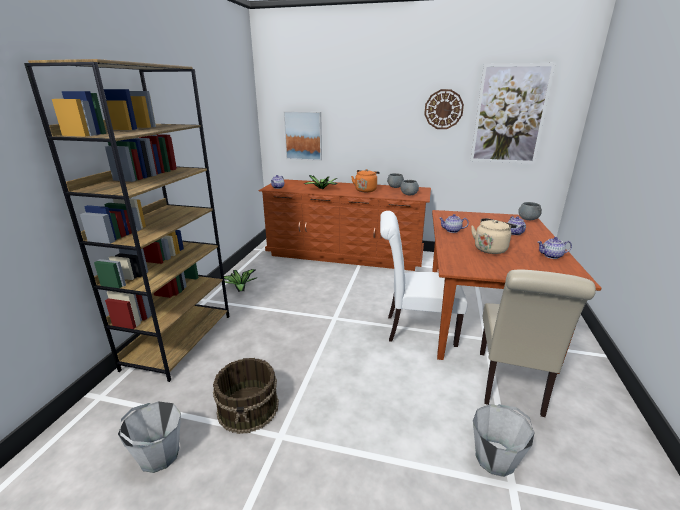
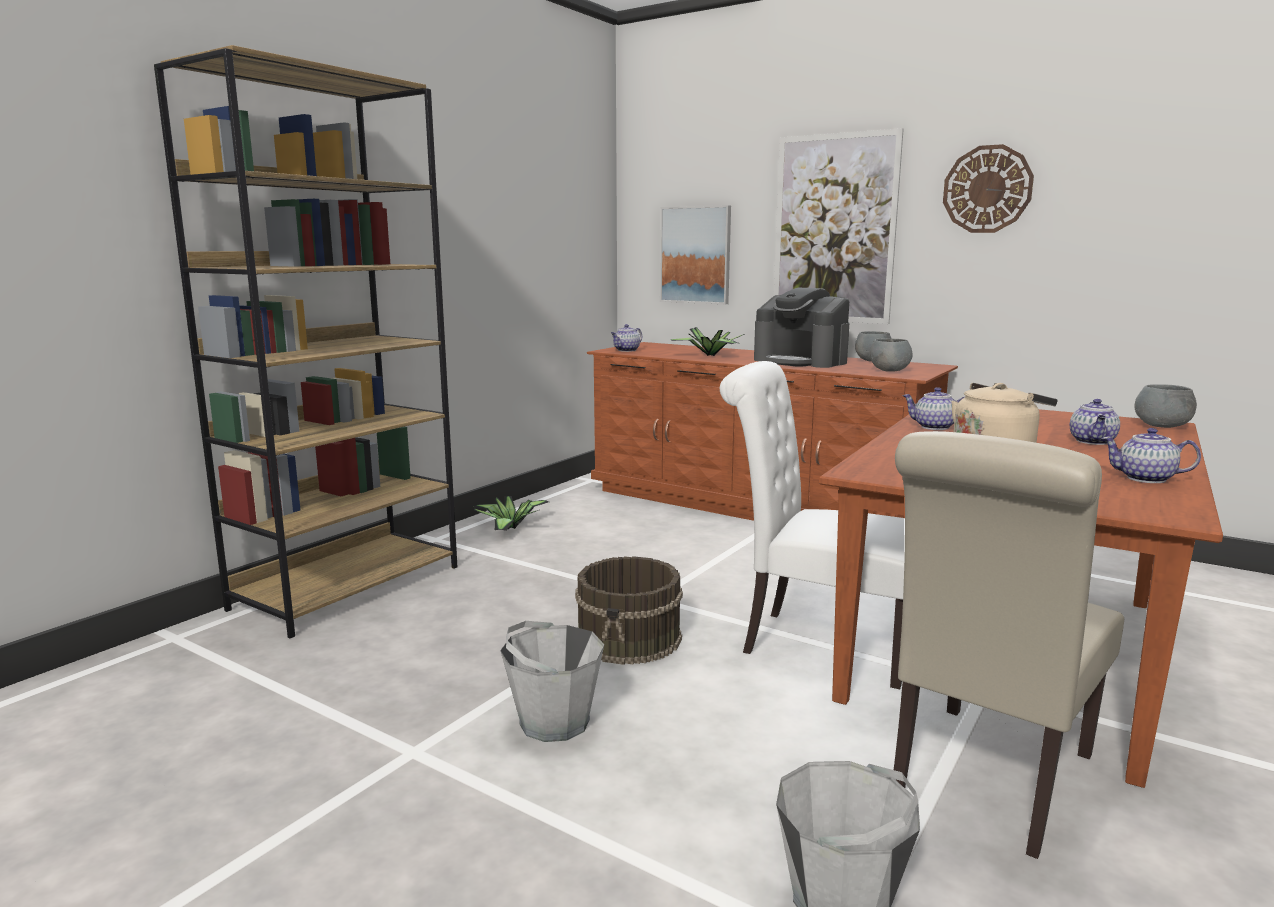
camera: 20 degrees right, 10 degrees down
(158, 455) = (198, 731): grey bucket -> grey bucket (554, 722)
(249, 408) = (390, 700): brown bucket -> brown bucket (630, 638)
(366, 190) = (801, 361): orange kettle -> coffee machine
(509, 115) = (1149, 194): picture -> picture (834, 229)

